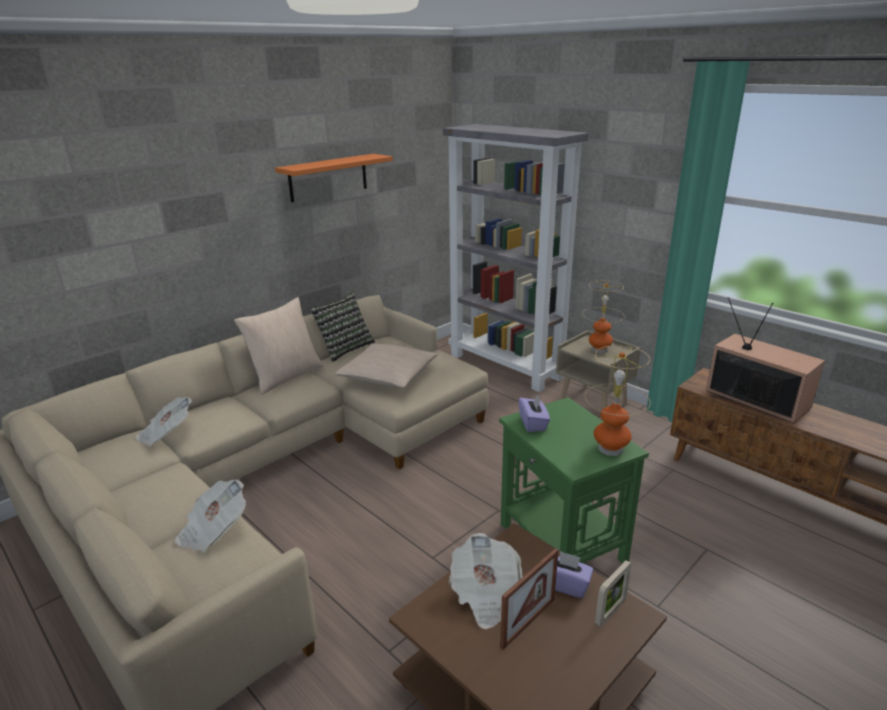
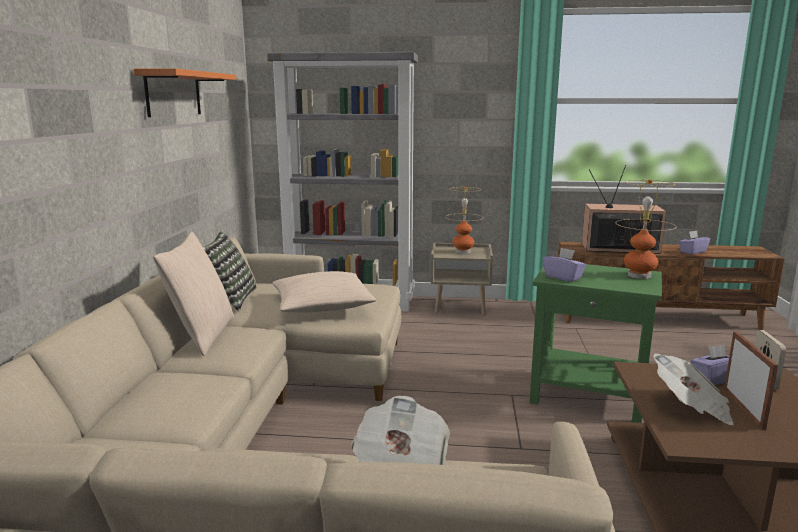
camera: 40 degrees left, 10 degrees down
(166, 434) = (139, 426): newspaper -> none
(847, 434) = (692, 252): none -> purple tissue box

